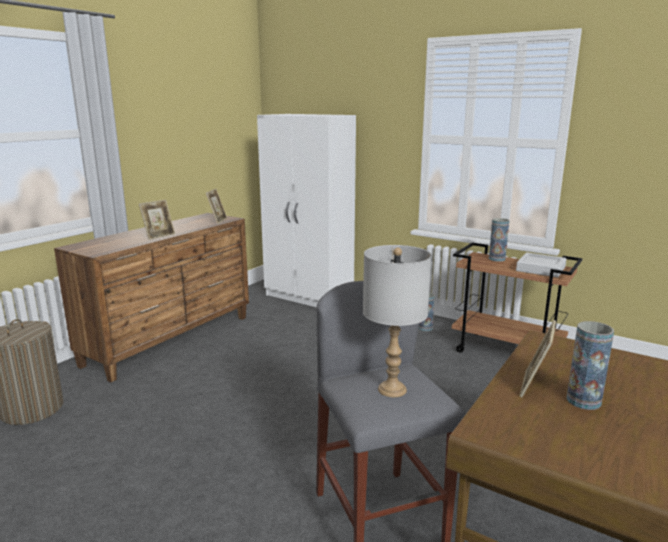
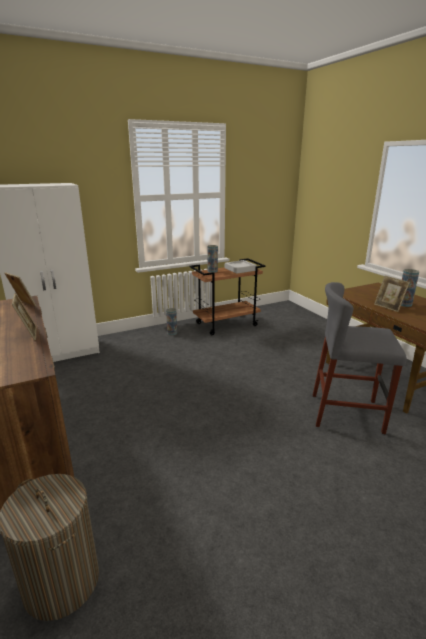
camera: 60 degrees left, 5 degrees up
(392, 389) = (370, 334): grey table lamp -> none

